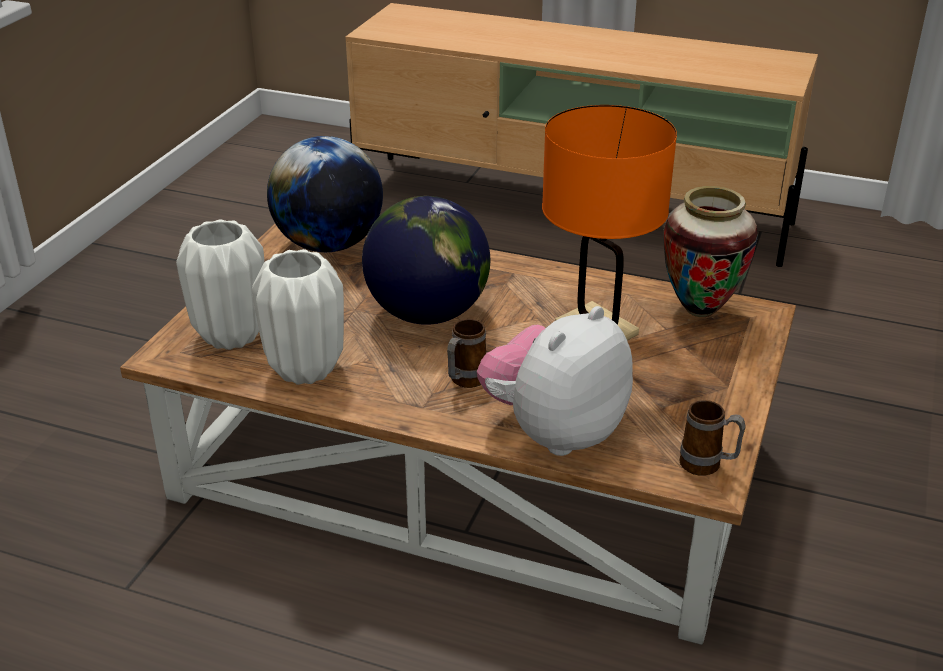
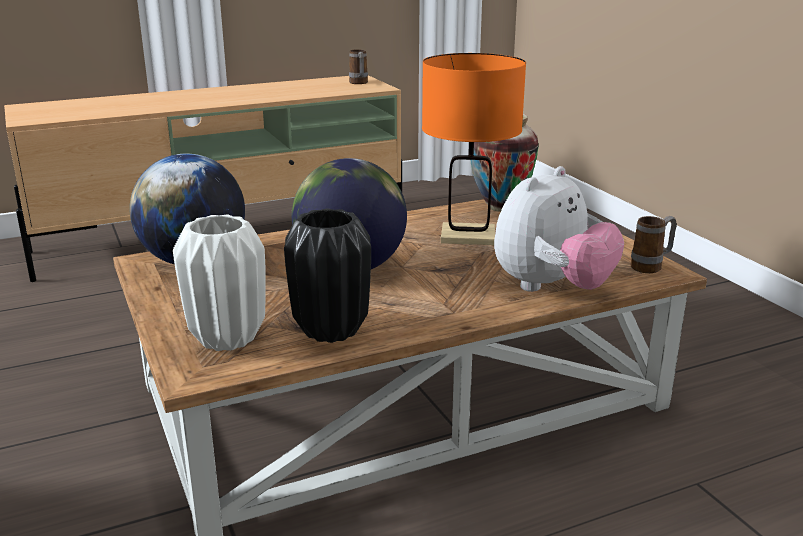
camera: 45 degrees left, 10 degrees down
(305, 370) = (331, 331): white vase -> black vase
(464, 382) = (450, 289): mug -> mug (359, 83)
(554, 432) = (552, 288): plush toy -> plush toy turned 135 degrees counterclockwise

